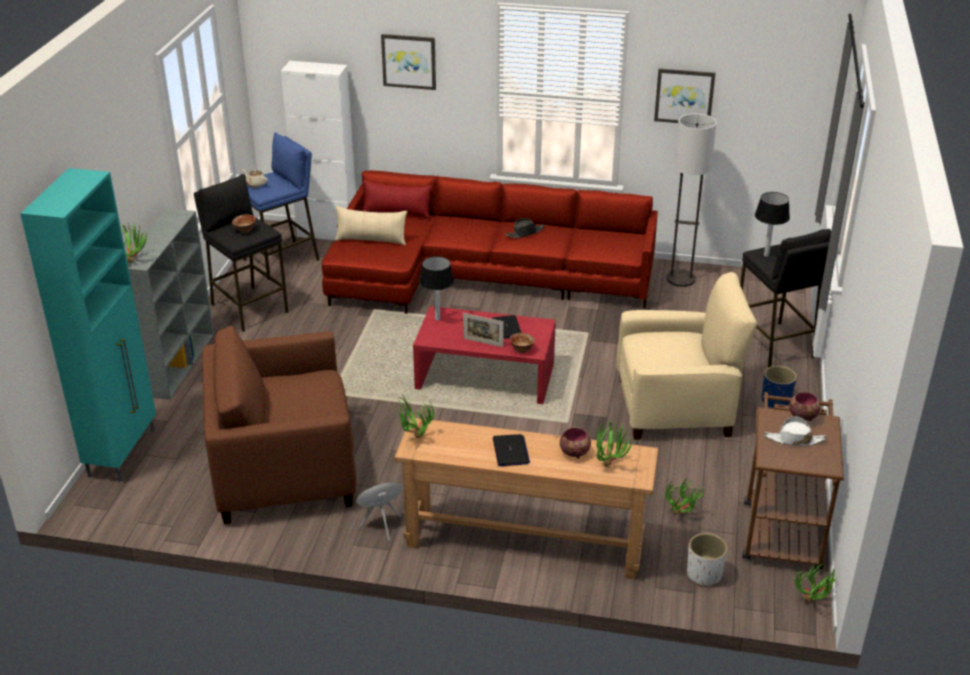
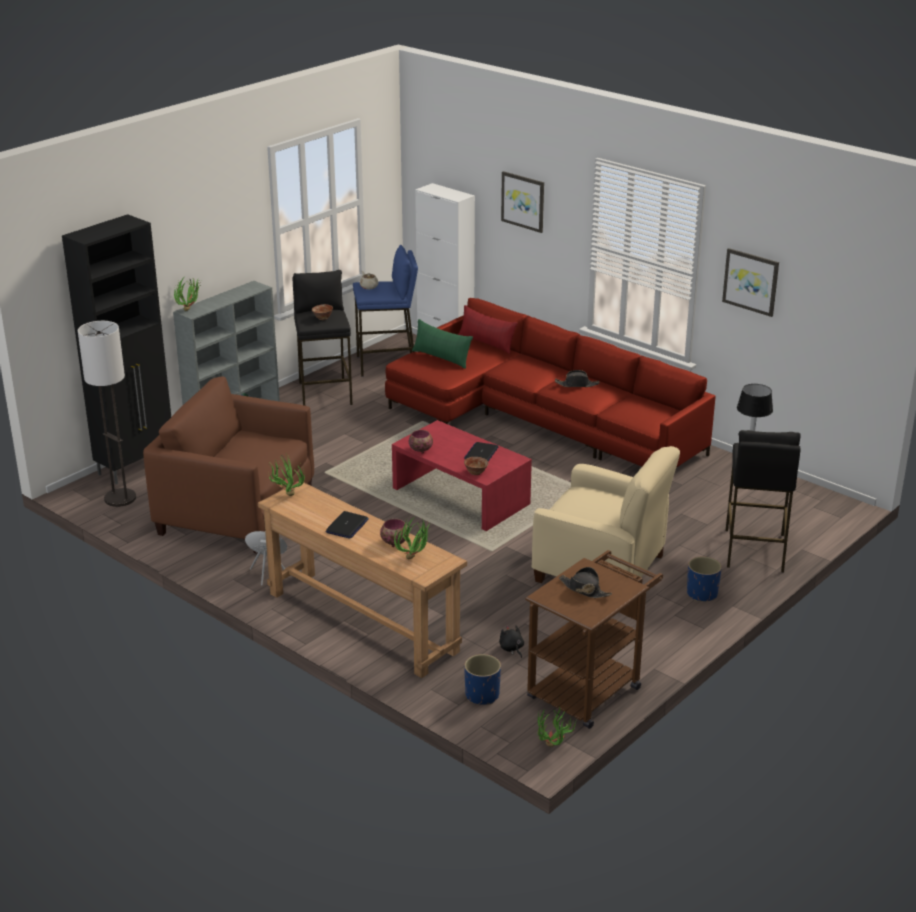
camera: 30 degrees right, 5 degrees down
(123, 452) = (136, 466): turquoise cabinet -> black cabinet
(371, 240) = (441, 358): beige pillow -> green pillow
(437, 318) = (432, 430): table lamp -> none
(483, 342) = (449, 458): picture frame -> none
(681, 279) = (726, 472): floor lamp -> floor lamp (120, 498)
(681, 516) = (512, 649): potted plant -> black plush toy
(704, 574) = (482, 695): white planter -> blue planter
(794, 439) = (584, 589): white hat -> black hat
(802, 416) = (613, 576): bowl -> bowl (421, 450)

